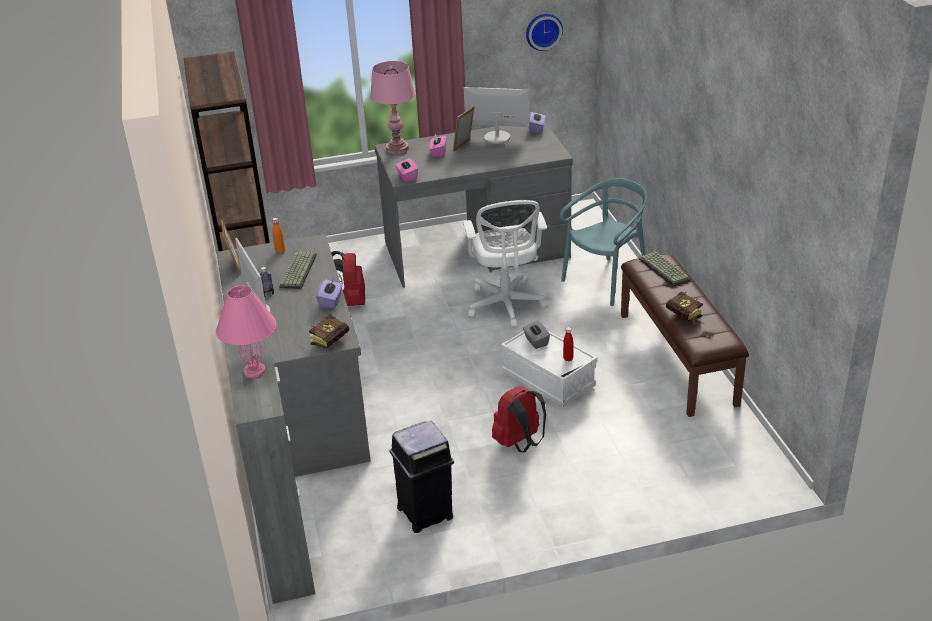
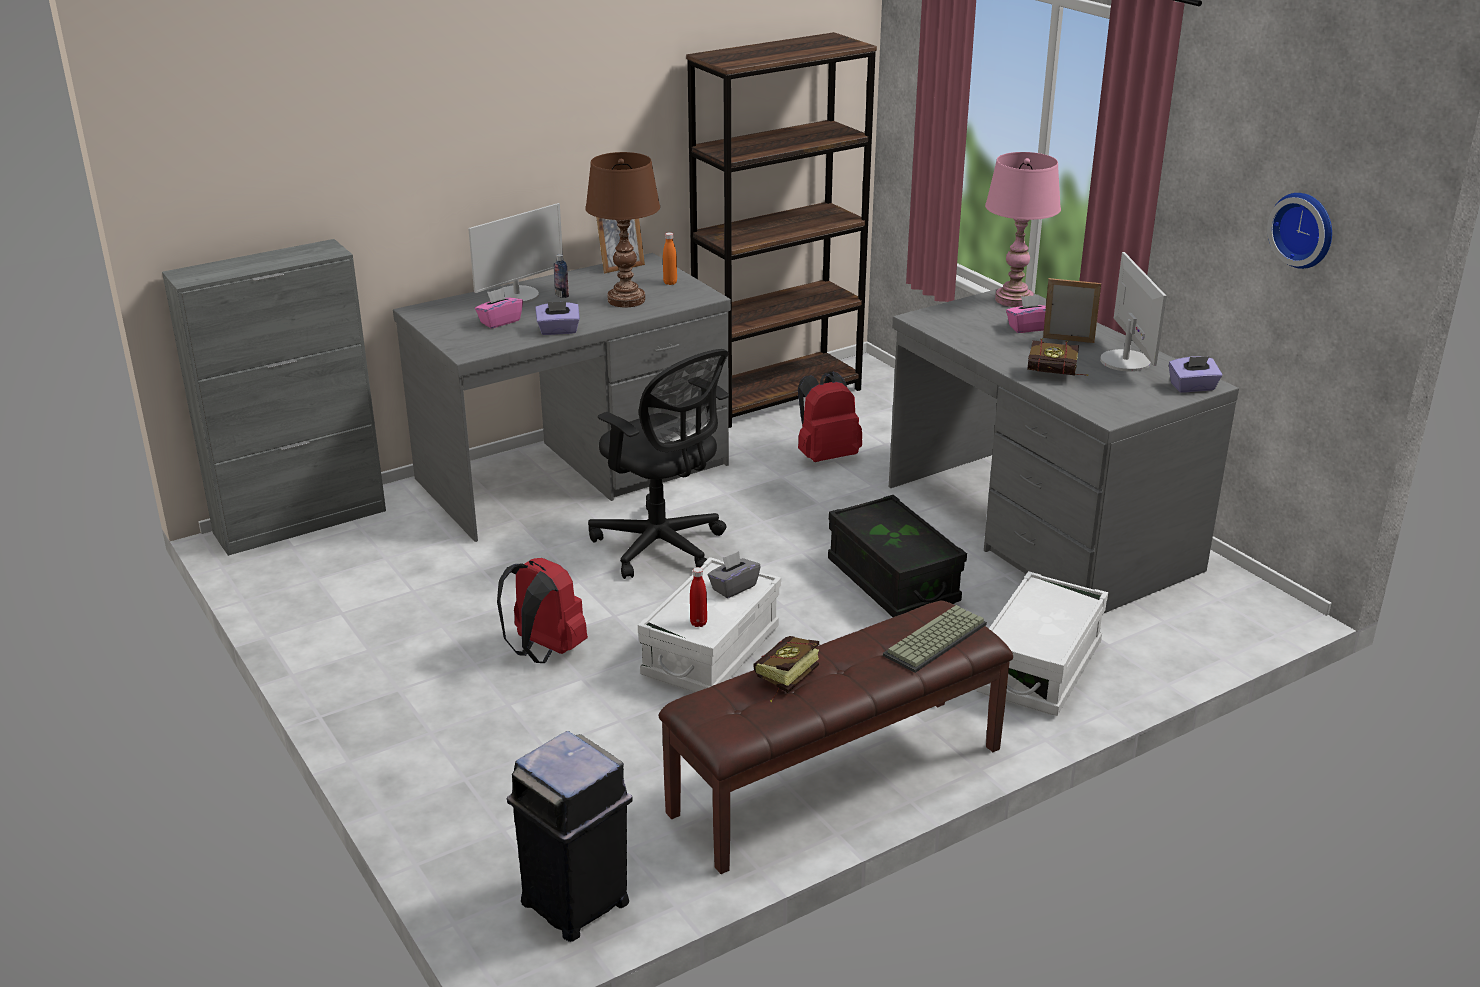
camera: 70 degrees right, 5 degrees down
(255, 370) = (266, 262): pink table lamp -> none
(297, 270) = (626, 300): keyboard -> brown table lamp
(333, 340) = (468, 347): book -> book (1057, 376)
(407, 177) = (929, 320): pink tissue box -> pink tissue box (500, 322)
(424, 381) = (662, 548): none -> black office chair
(426, 512) = (380, 601): black trash can -> black trash can (576, 904)
(506, 306) = (893, 581): white office chair -> black storage box
(606, 281) = (1039, 668): turquoise chair -> white storage box

